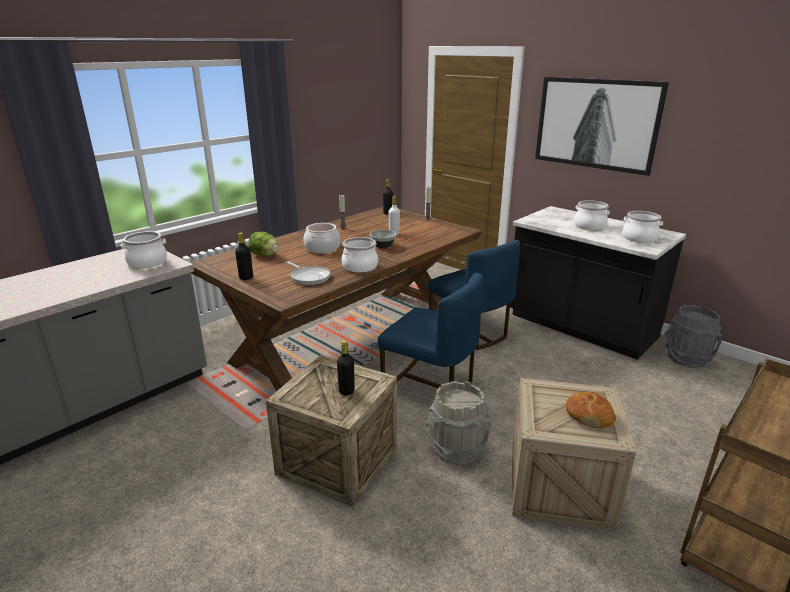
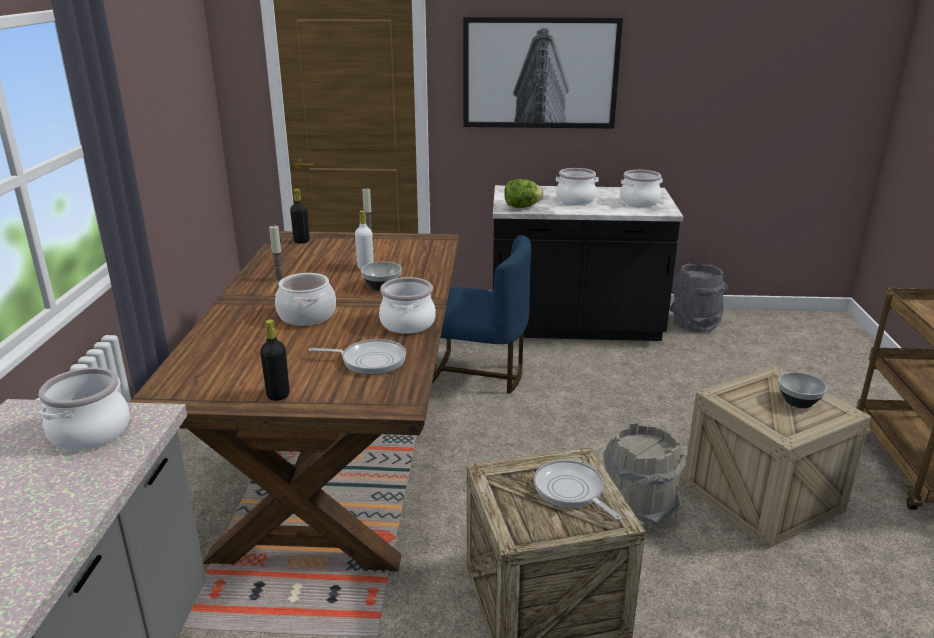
camera: 40 degrees left, 0 degrees up
(265, 255) = (239, 353): lettuce -> lettuce (522, 207)
(346, 391) = (571, 491): black bottle -> frying pan
(429, 384) = (517, 456): blue chair -> none
(589, 415) = (798, 401): bread -> bowl

